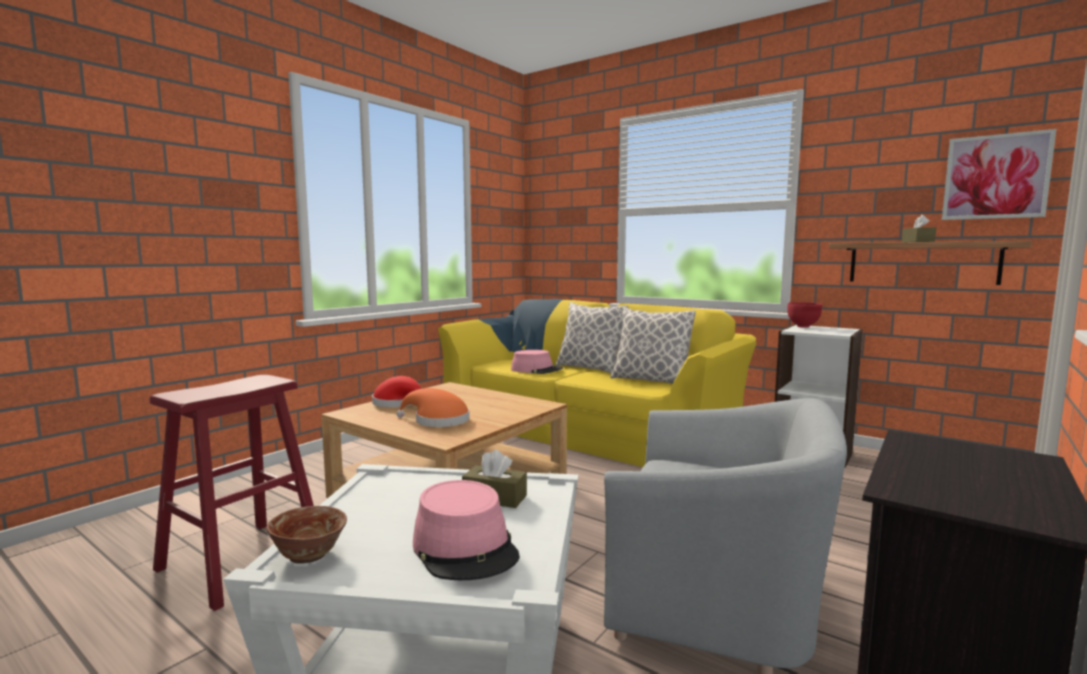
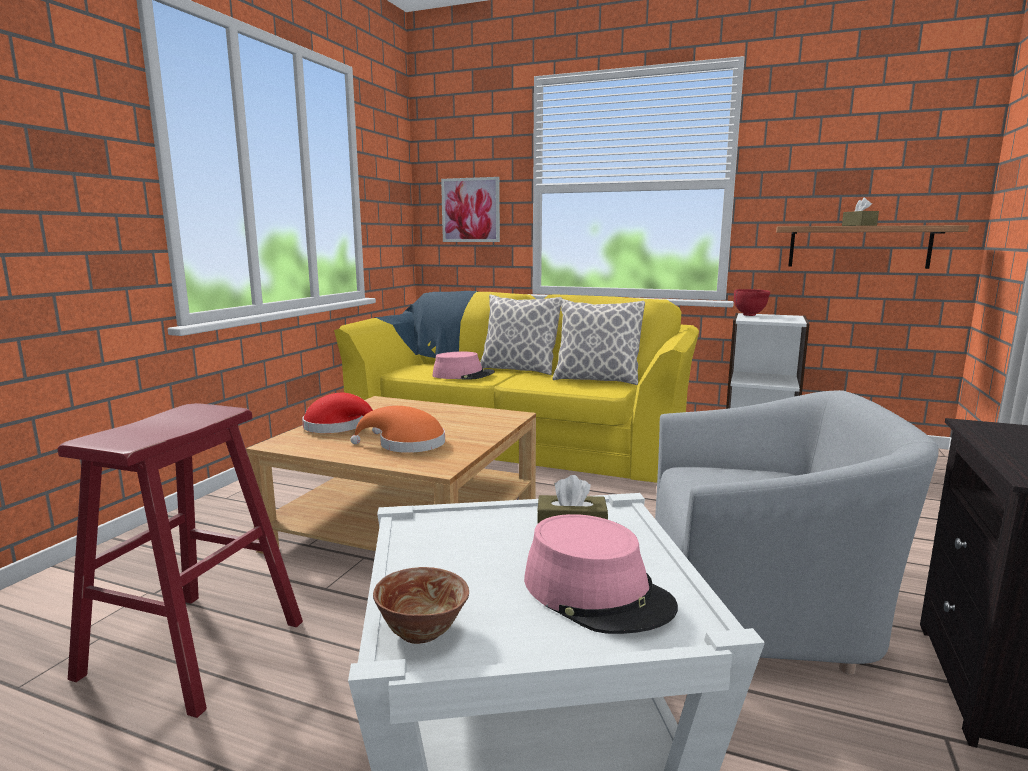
camera: 15 degrees left, 5 degrees up
(995, 177) = (929, 161): picture -> picture (471, 210)

